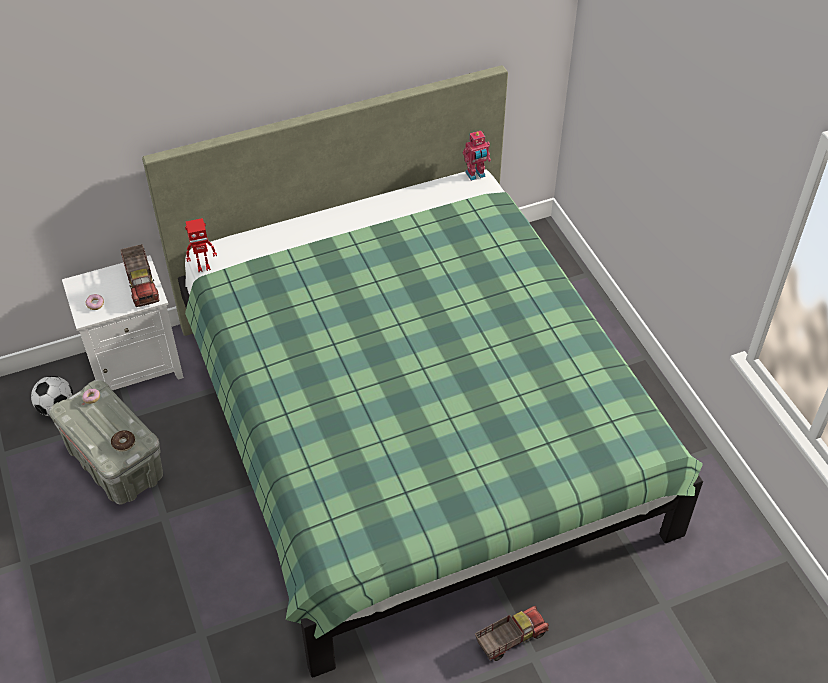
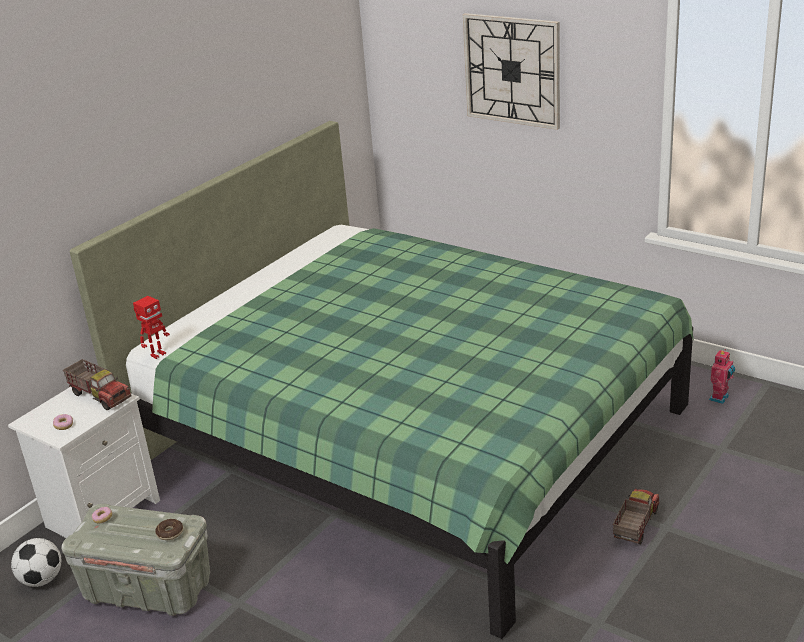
camera: 30 degrees left, 20 degrees down
(475, 175) = (340, 226): toy robot -> toy robot (720, 398)
(679, 111) = (512, 70): none -> wall clock

